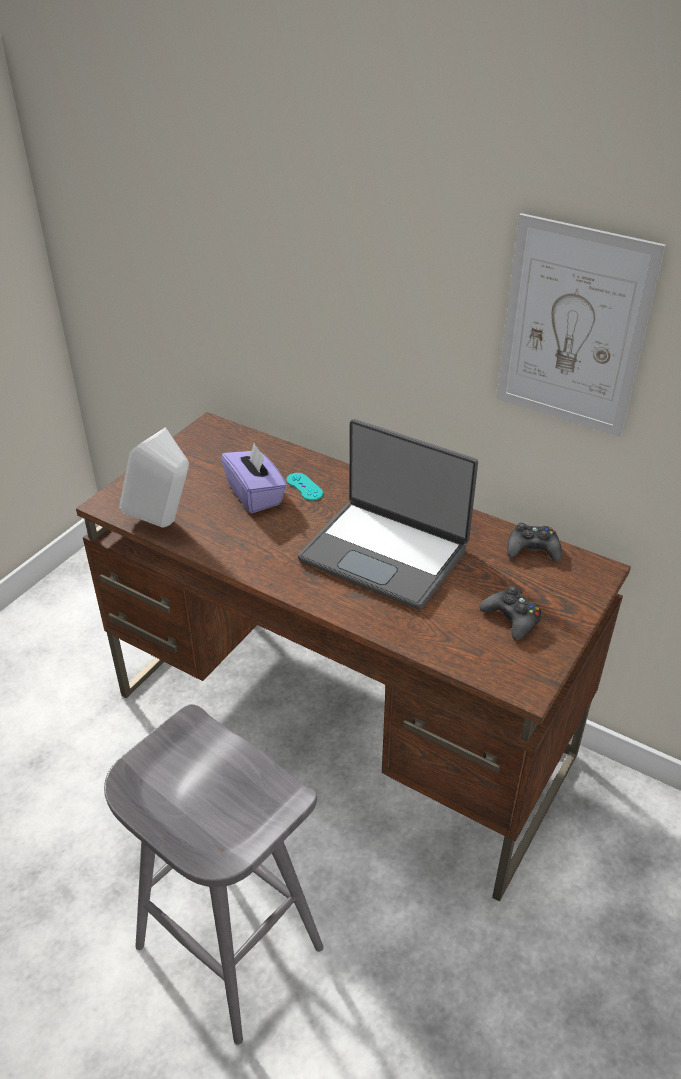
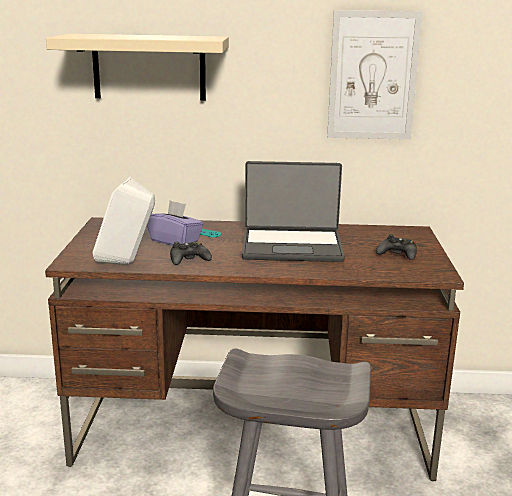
camera: 30 degrees left, 20 degrees down
(269, 242) = (149, 67): none -> beige shelf
(532, 549) = (372, 230): black game controller -> black game controller (189, 259)

